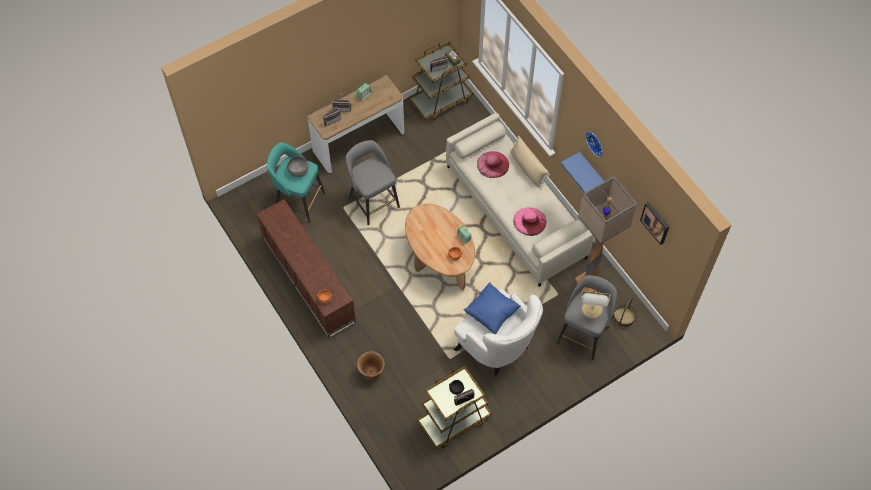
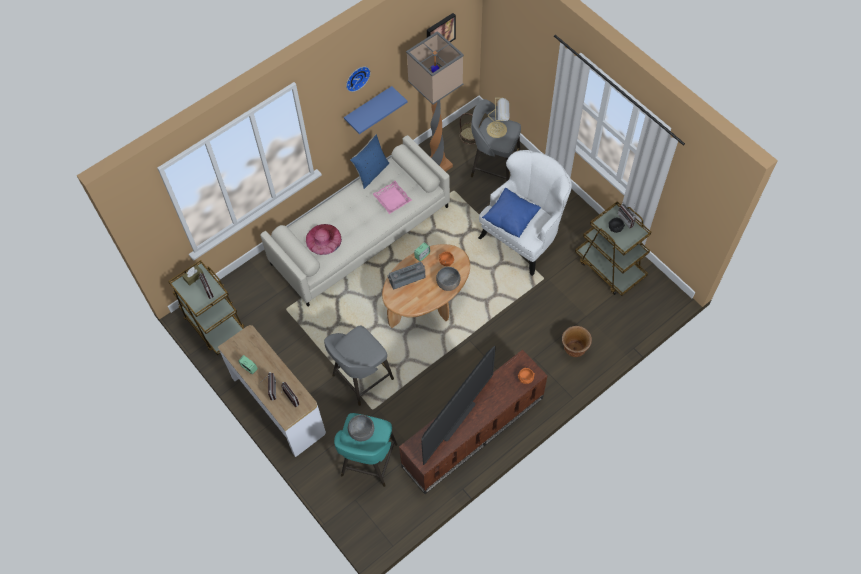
camera: 95 degrees left, 0 degrees up
(297, 242) = (457, 420): none -> television
(432, 254) = (448, 283): none -> grey bowl
(442, 223) = (406, 278): none -> radio
(527, 168) = (325, 206): beige pillow -> none
(529, 221) = (392, 199): pink hat -> pink tray
(562, 207) = (371, 172): none -> blue pillow

